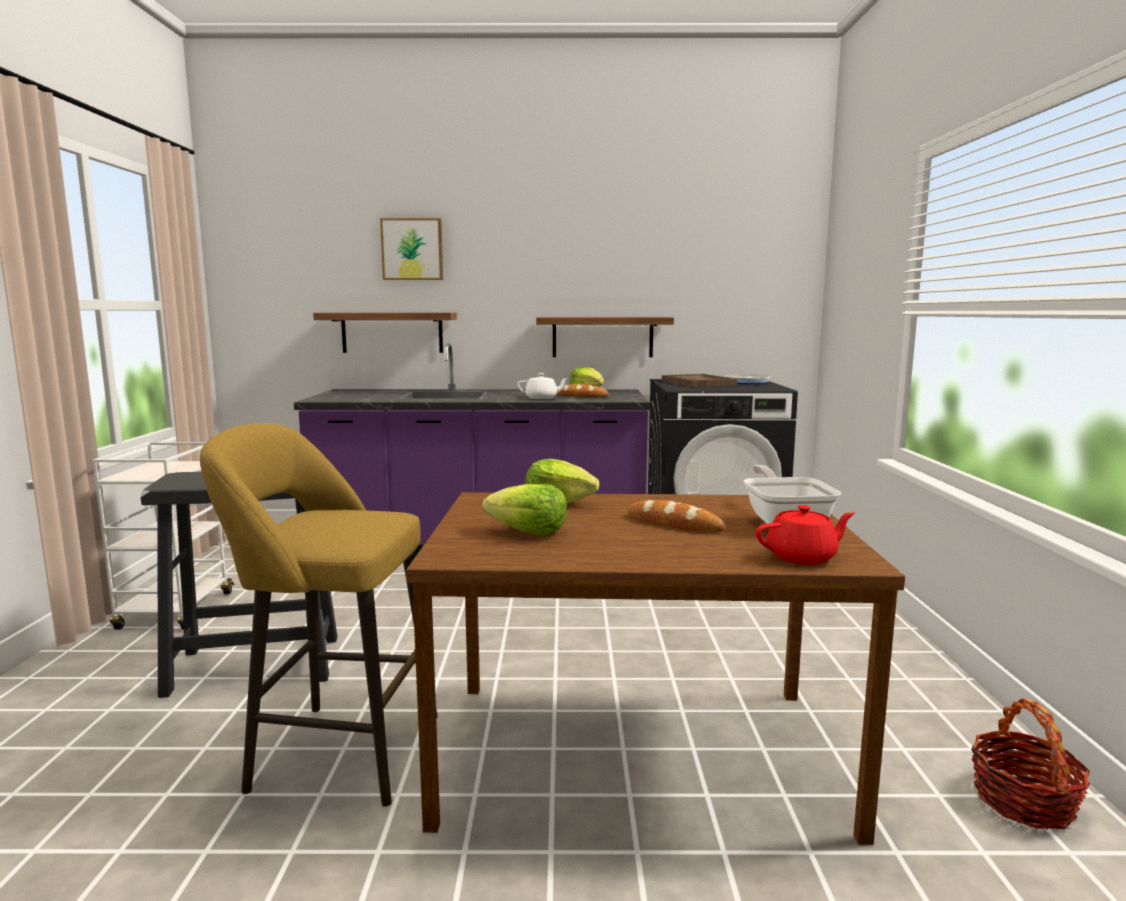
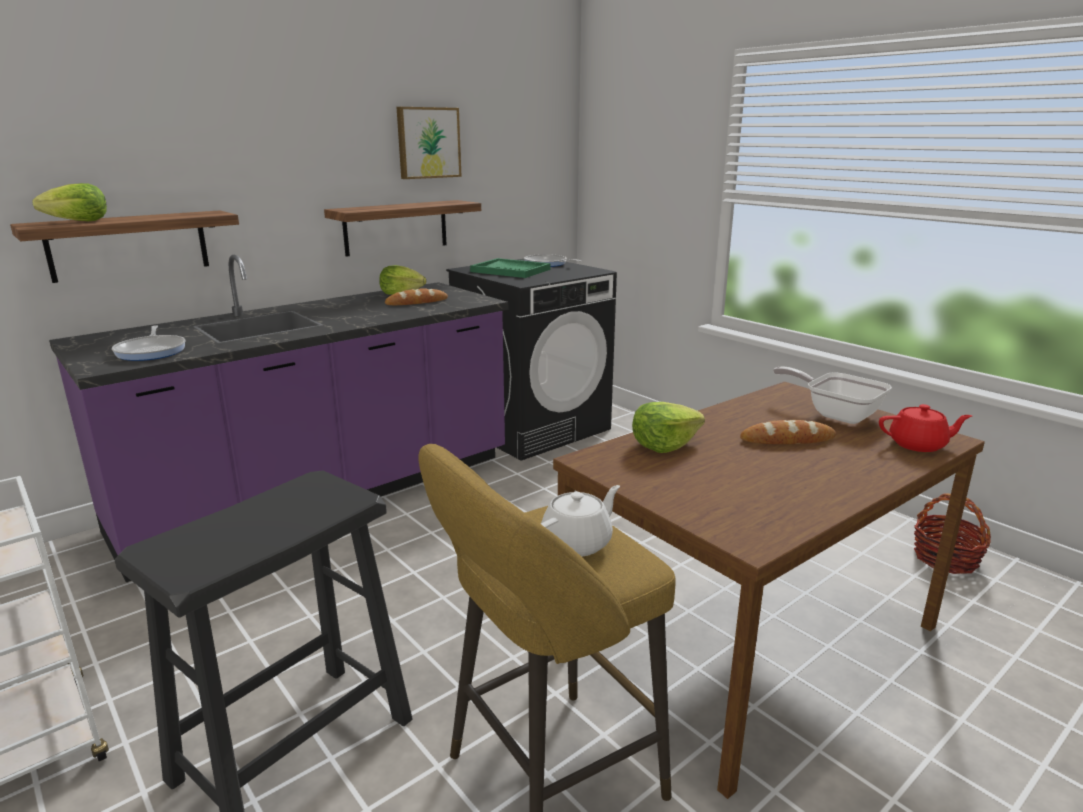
camera: 40 degrees left, 10 degrees up
(357, 397) = (152, 351): none -> frying pan
(412, 249) = (143, 122): picture -> picture (428, 143)
(528, 532) = (730, 487): lettuce -> lettuce (78, 221)
(542, 398) = (390, 312): white teapot -> white teapot (577, 543)
(698, 383) = (511, 270): brown tray -> green tray
(802, 557) = (918, 445): red teapot -> red teapot turned 60 degrees clockwise

